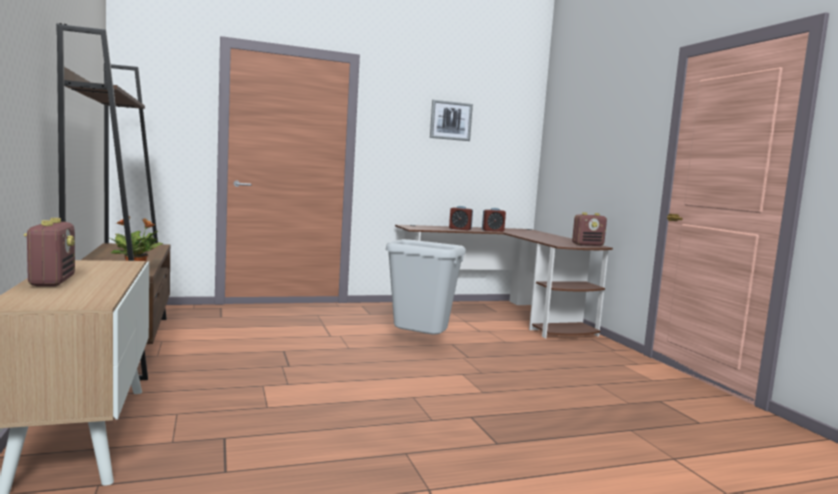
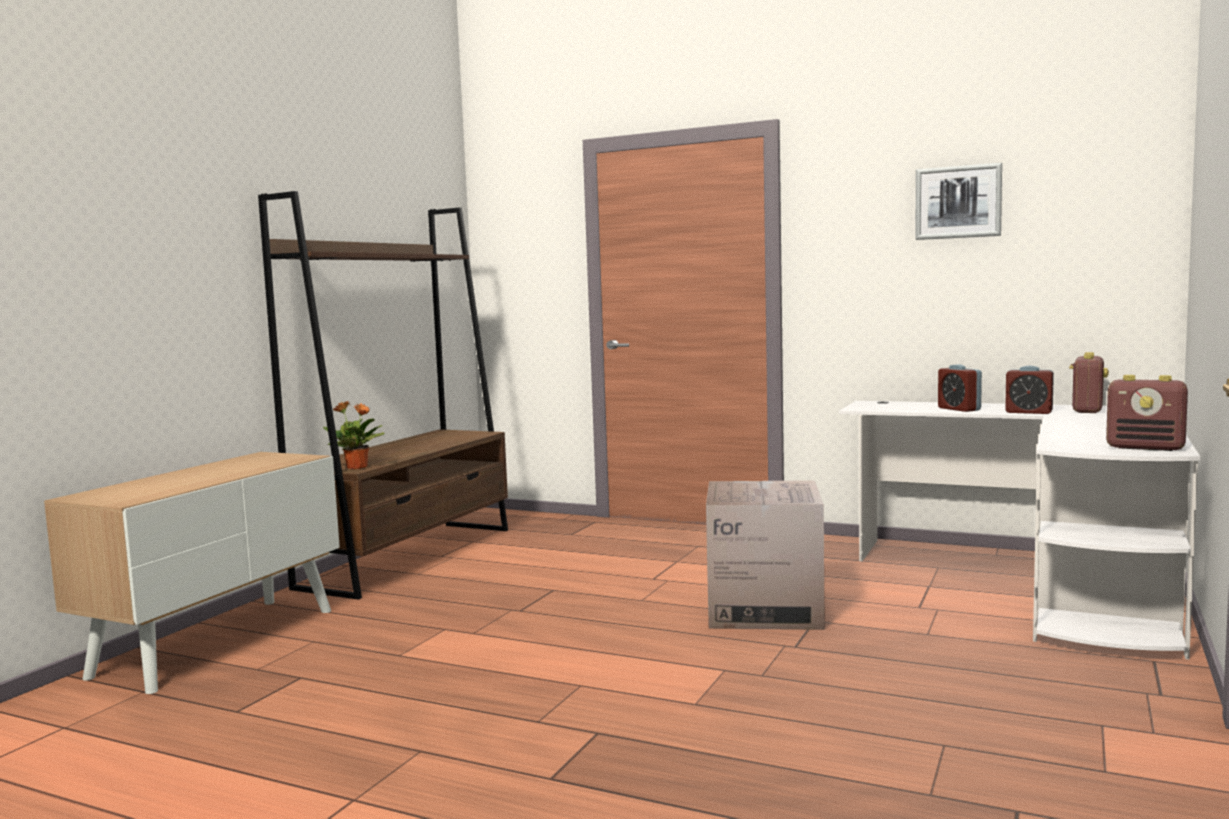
camera: 45 degrees right, 0 degrees up
(52, 282) = (175, 476): radio -> radio (1087, 410)
(420, 343) = (764, 609): grey trash can -> cardboard box
(502, 314) = (1041, 584): brown desk -> white desk

